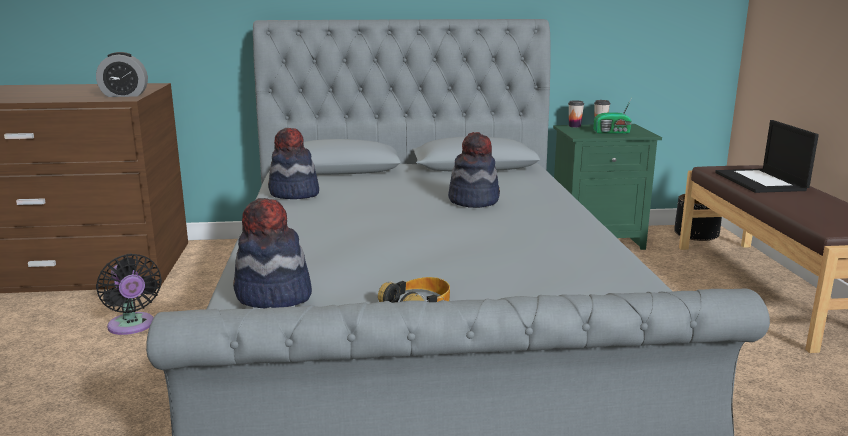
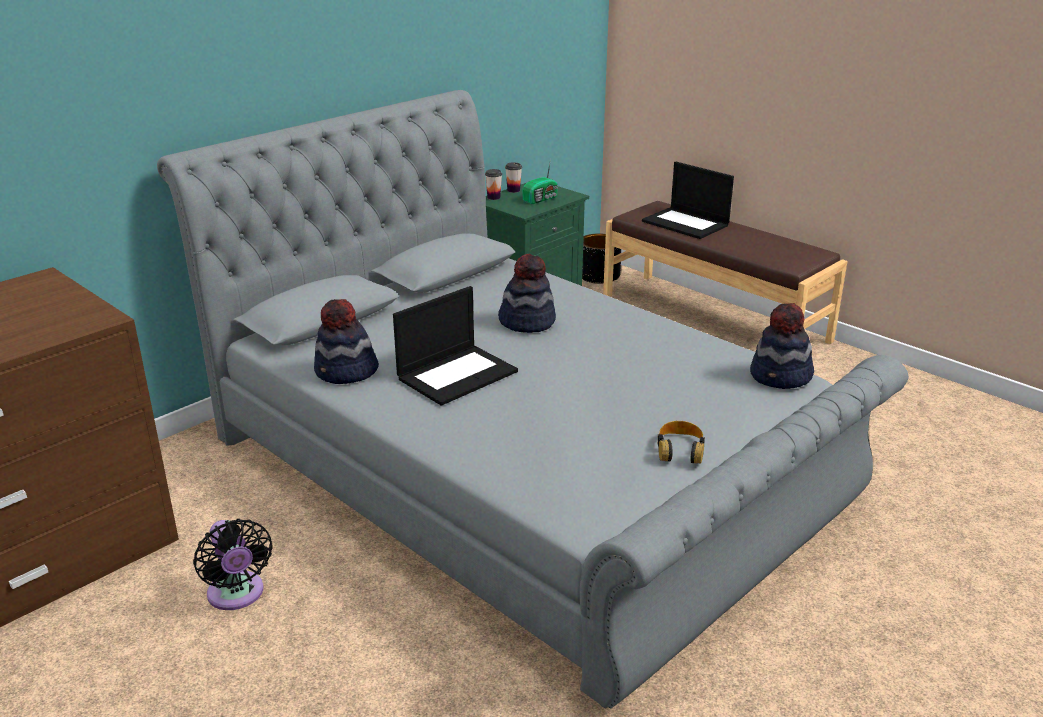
camera: 40 degrees left, 10 degrees up
(124, 95) = (79, 312): alarm clock -> none
(132, 326) = (237, 595): black fan -> black fan turned 45 degrees clockwise
(273, 296) = (578, 491): hat -> hat (781, 377)
(356, 212) = (457, 374): none -> laptop

